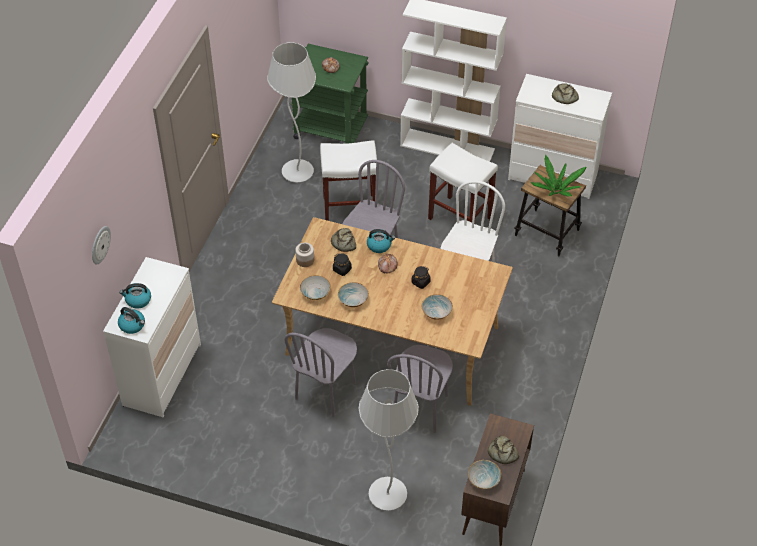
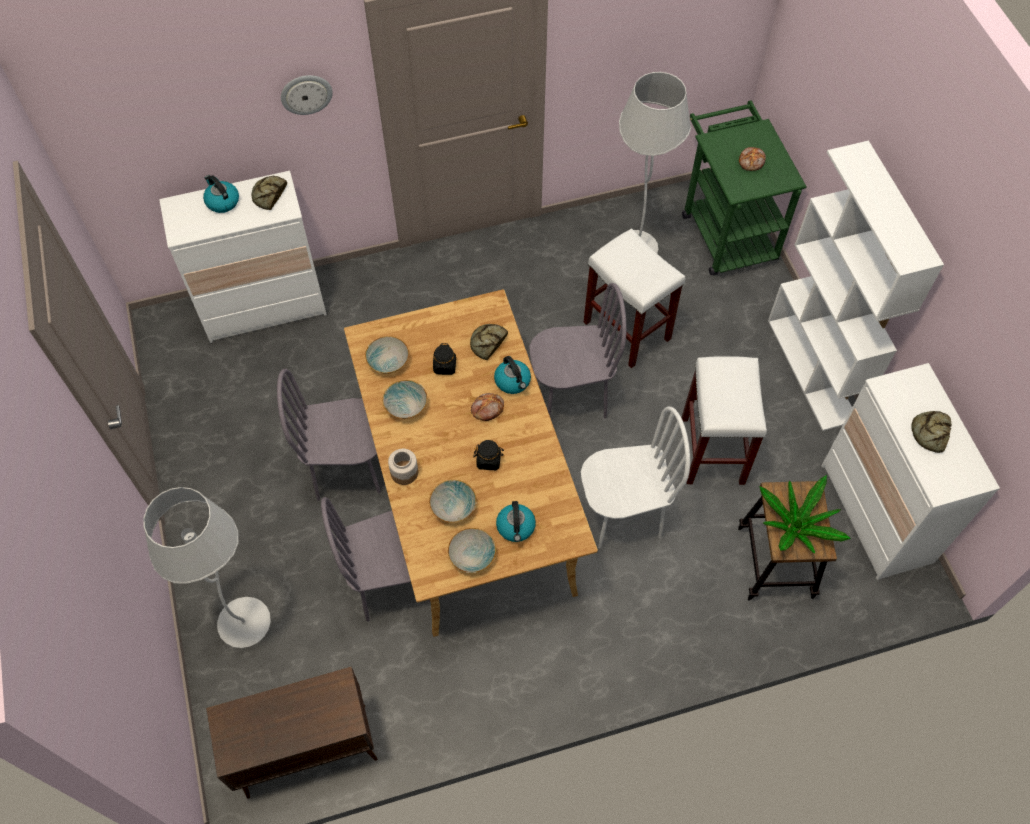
camera: 55 degrees right, 10 degrees up
(99, 244) = (176, 99): wall clock -> wall clock (306, 94)
(132, 325) = (184, 219): kettle -> kettle (516, 527)
(305, 260) = (430, 321): jar -> jar (404, 472)
(484, 480) = (239, 722): bowl -> bowl (472, 556)
(502, 453) = (296, 719): bread -> bread (269, 195)

